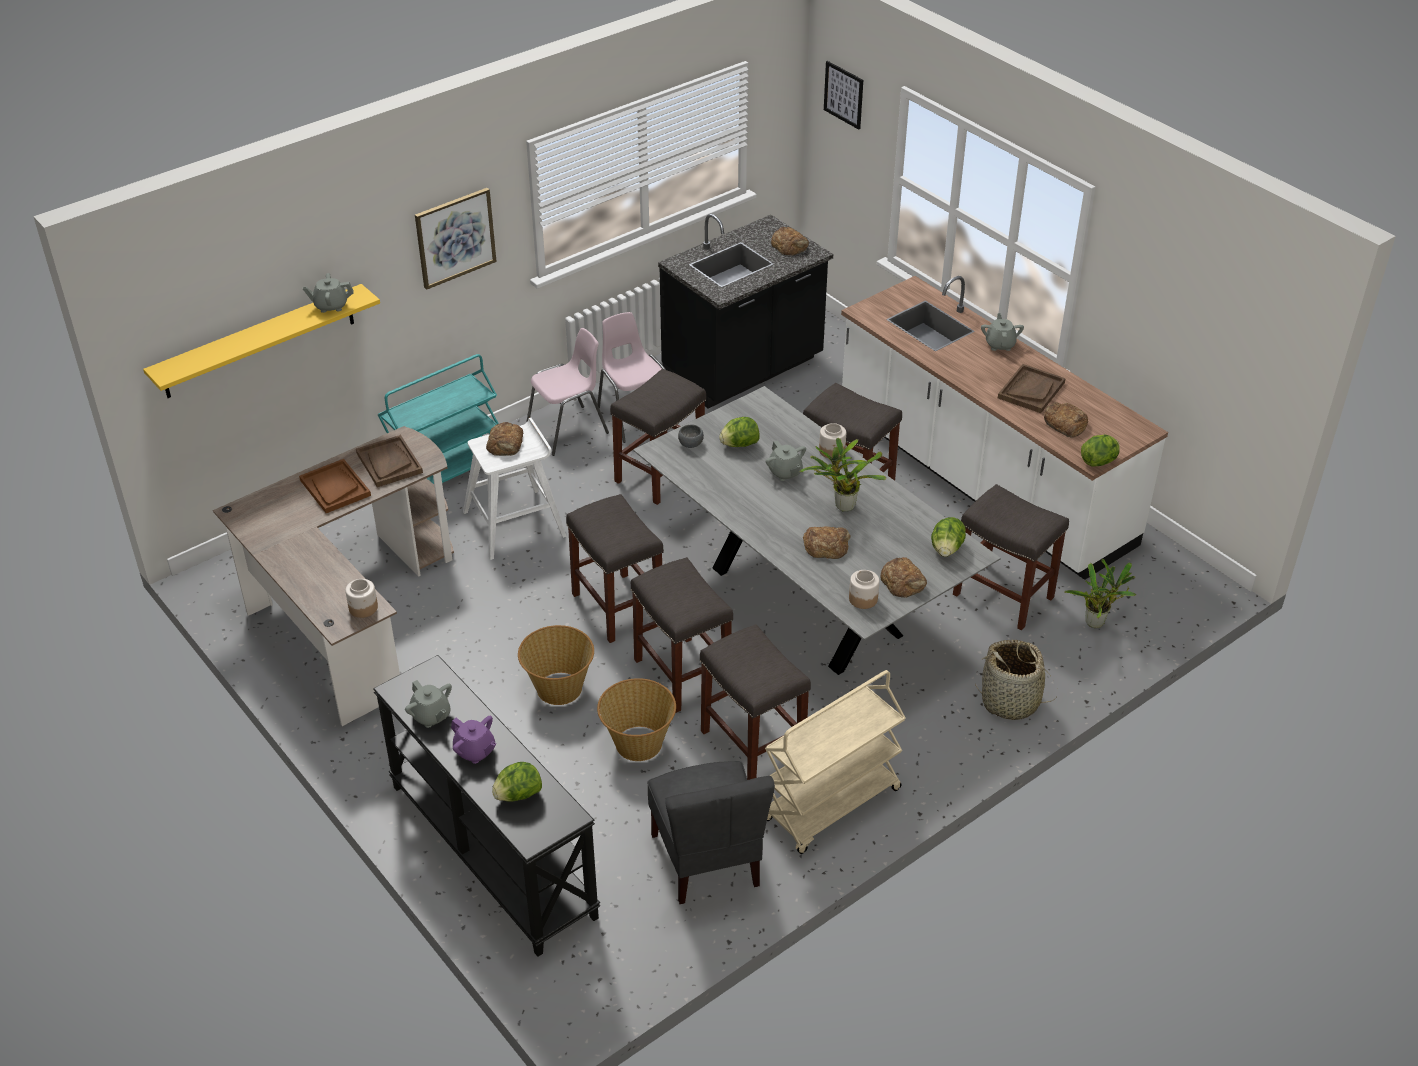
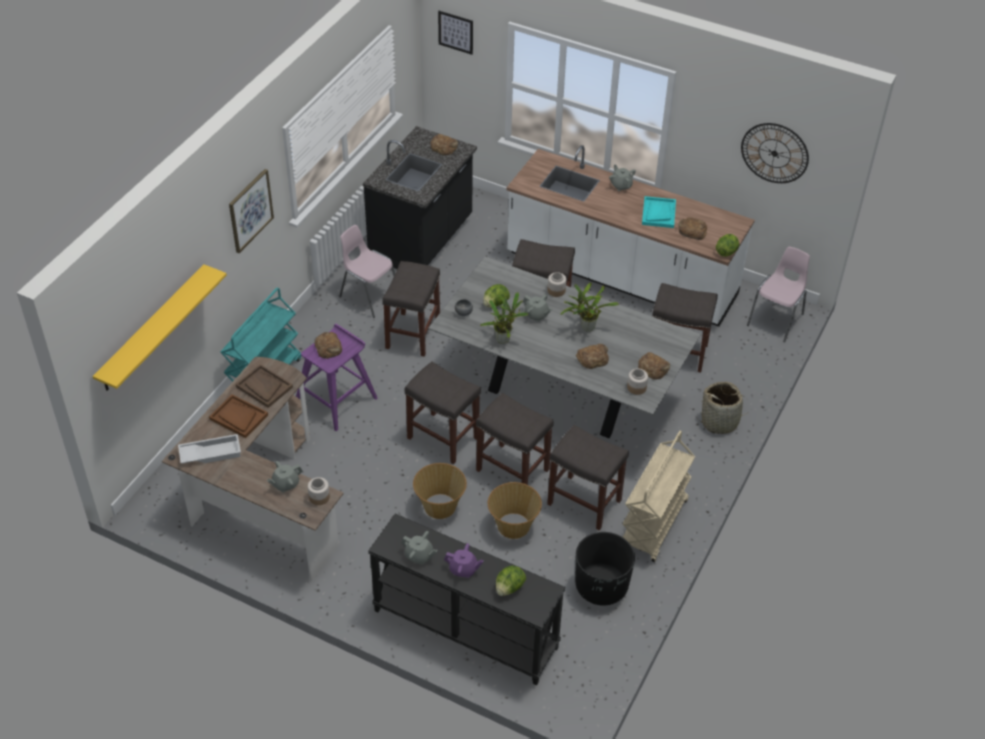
camera: 25 degrees left, 5 degrees up
(274, 517) = (211, 452): none -> white tray
(331, 306) = (195, 287): grey teapot -> grey teapot (285, 484)
(515, 523) = (337, 399): white stool -> purple stool
(569, 430) = (330, 319): pink chair -> pink chair (776, 320)
(707, 860) = (601, 586): grey chair -> black planter
(946, 549) = (666, 338): lettuce -> none
(1031, 390) = (658, 213): brown tray -> turquoise tray
(1097, 622) = (741, 353): potted plant -> potted plant (504, 339)
(1211, 335) = (774, 153): none -> wall clock

